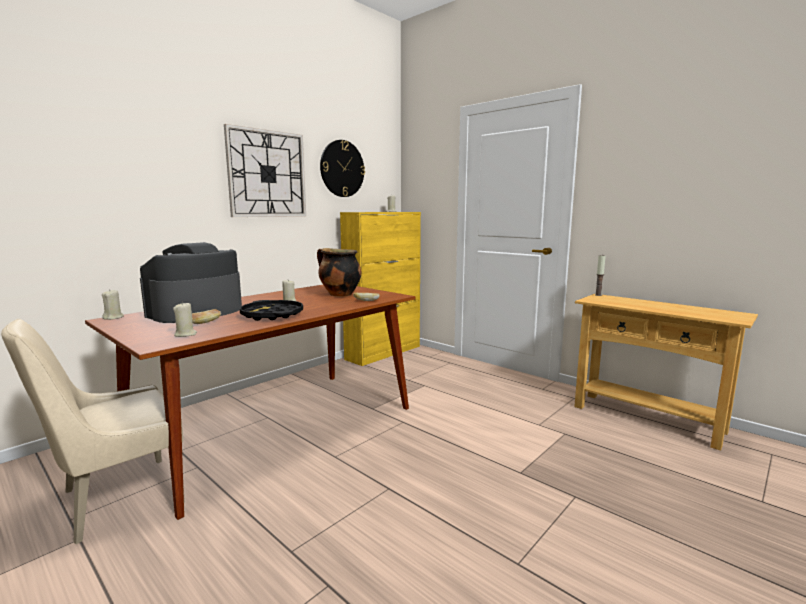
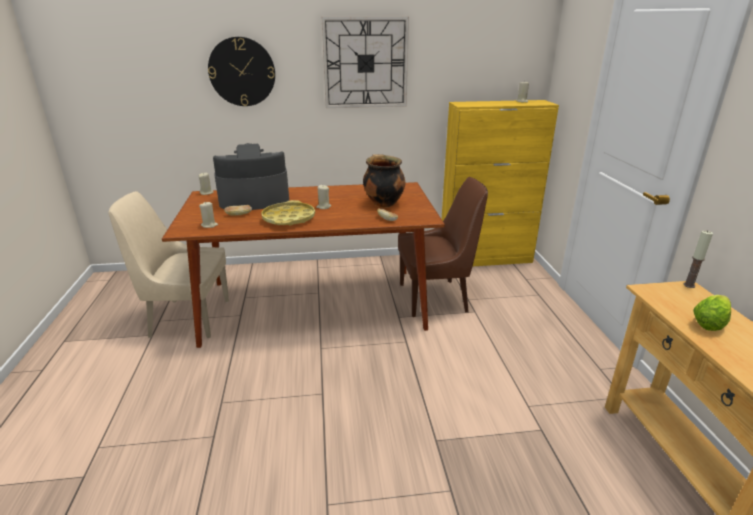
camera: 40 degrees right, 15 degrees up
(272, 315) = (288, 218): black tray -> yellow tray
(342, 168) = (461, 50): wall clock -> wall clock (242, 72)
(383, 386) = (436, 298): none -> brown chair
(638, 303) = (711, 321): none -> lettuce

